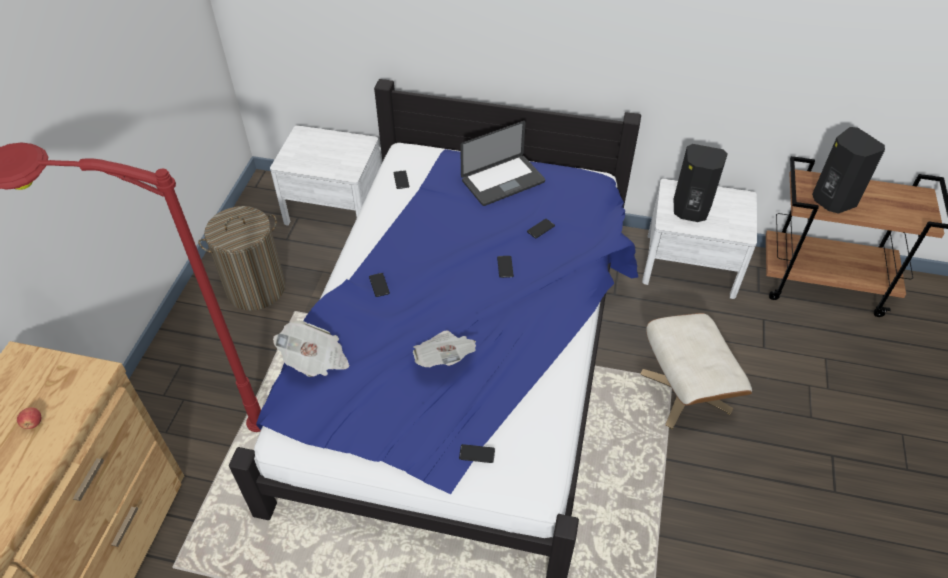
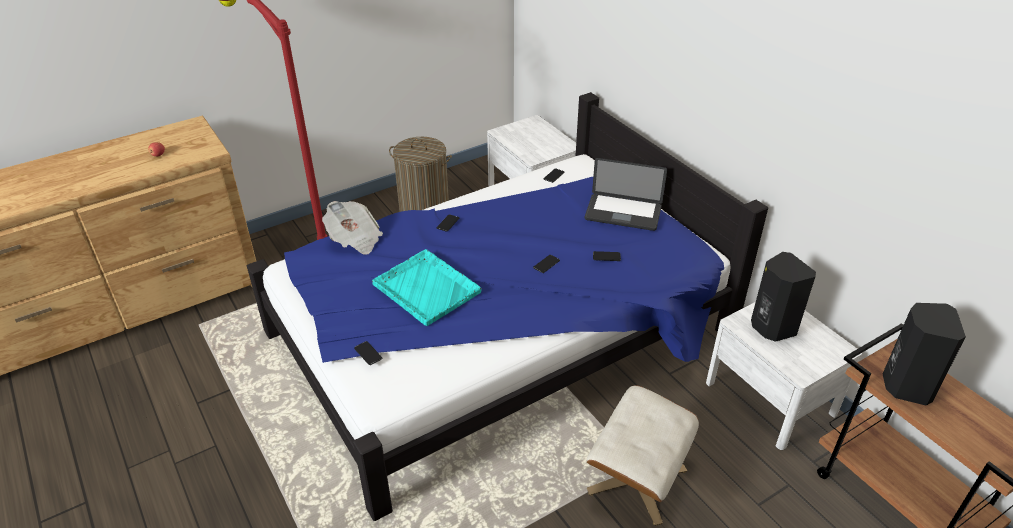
camera: 45 degrees right, 10 degrees down
(444, 358) = (426, 288): newspaper -> turquoise tray

